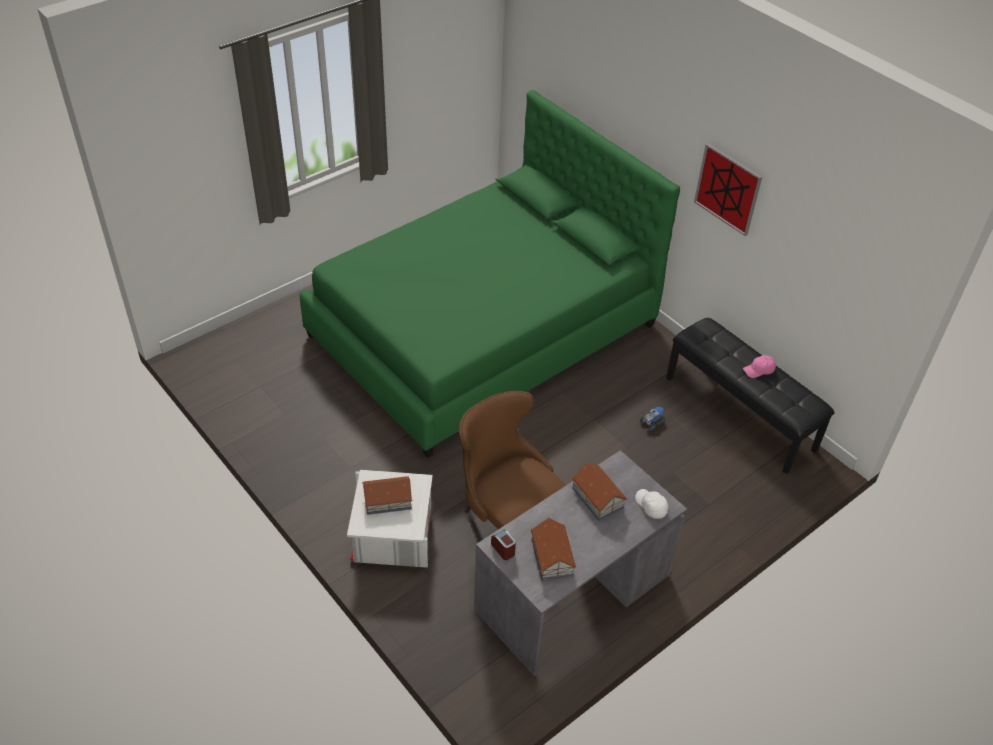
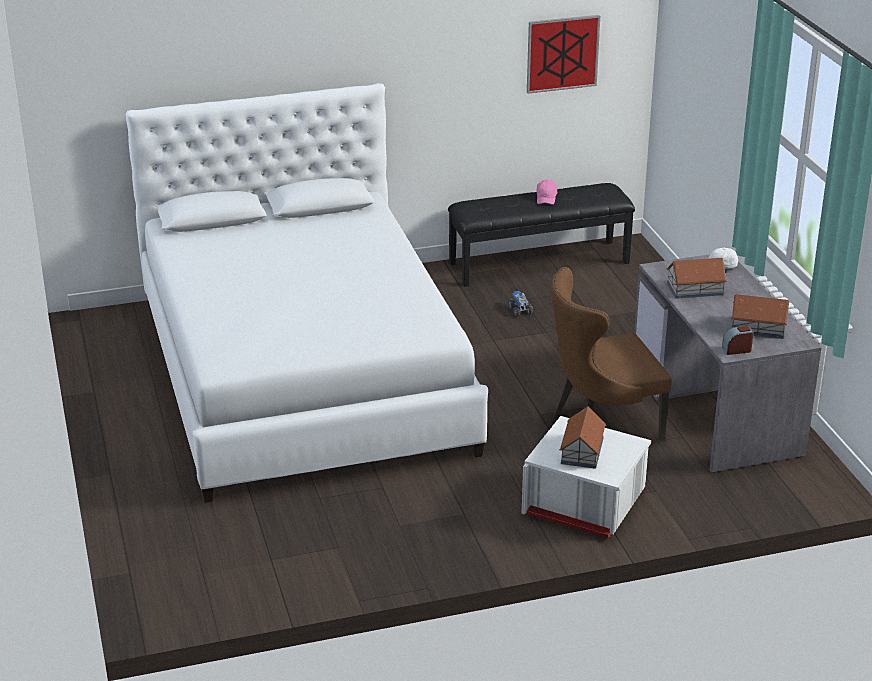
camera: 65 degrees left, 15 degrees down
(483, 330) = (303, 374): green bed -> white bed
(728, 189) = (431, 50): picture -> picture (562, 53)

